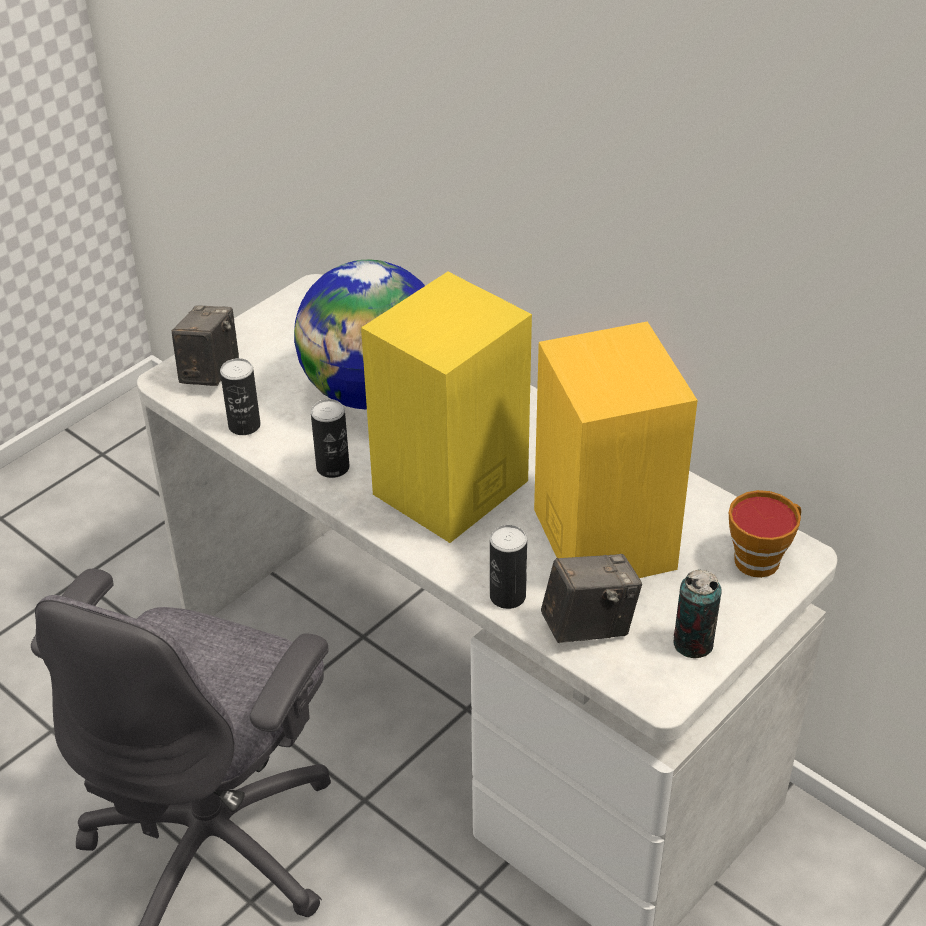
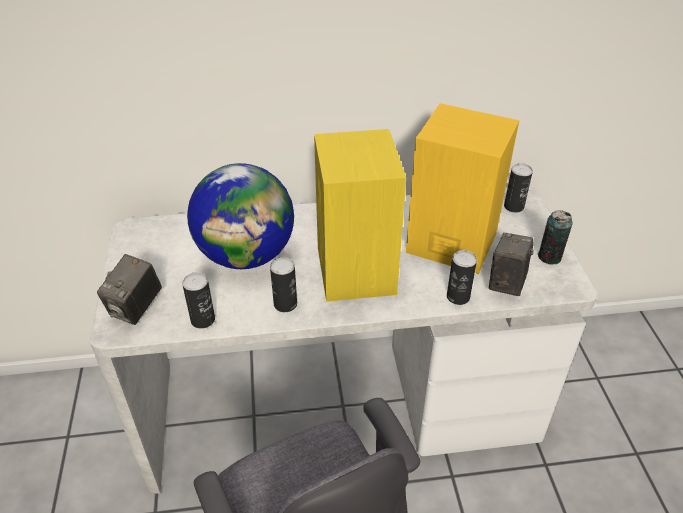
camera: 50 degrees left, 0 degrees up
(210, 372) = (136, 308): camera -> camera turned 120 degrees counterclockwise
(761, 558) = (513, 206): cup -> can

